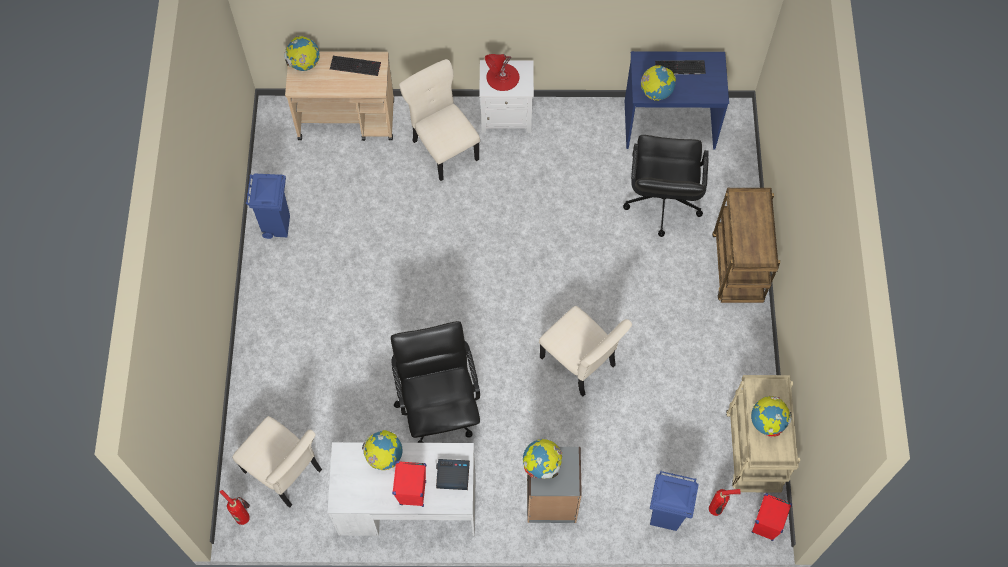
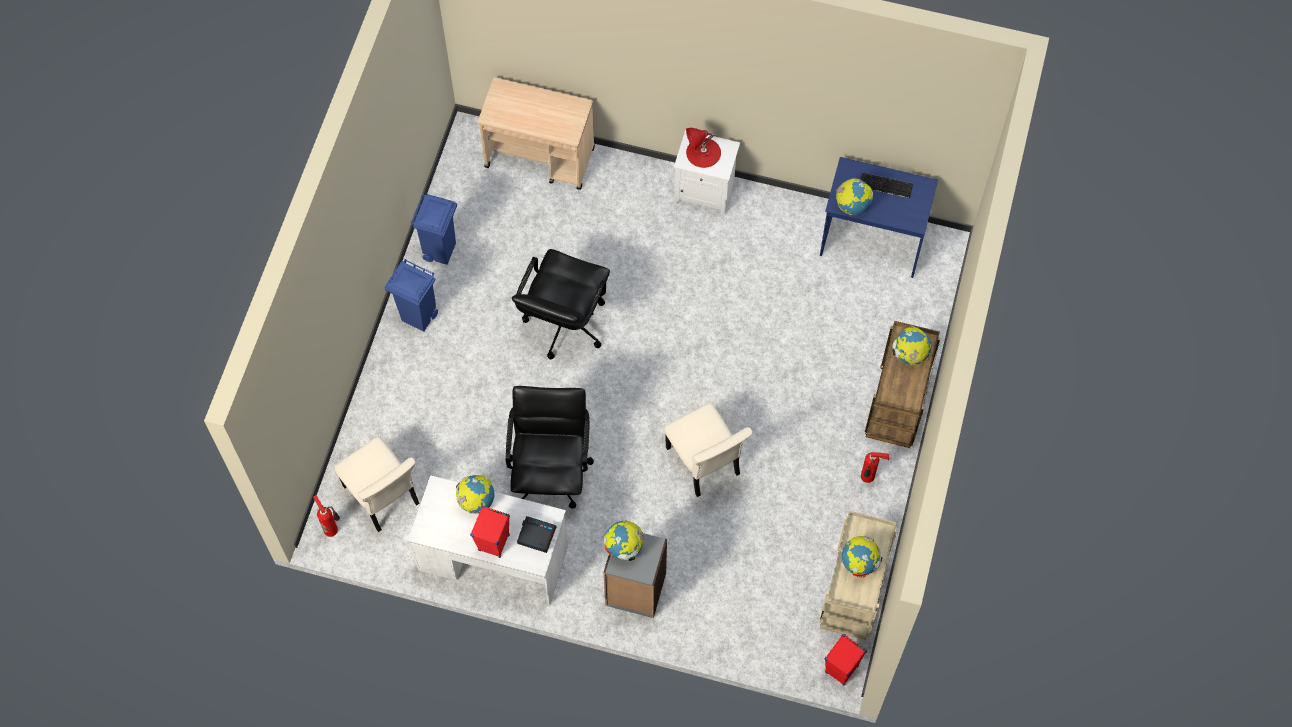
camera: 15 degrees right, 0 degrees up
(304, 64) = (505, 94): globe -> globe (909, 354)
(356, 65) = (556, 107): keyboard -> none
(444, 148) = (631, 210): beige chair -> none
(661, 202) = (839, 320): black office chair -> black office chair (564, 323)
(665, 516) = (744, 634): blue trash can -> blue trash can (419, 317)
(717, 510) = (797, 642): fire extinguisher -> fire extinguisher (868, 478)

